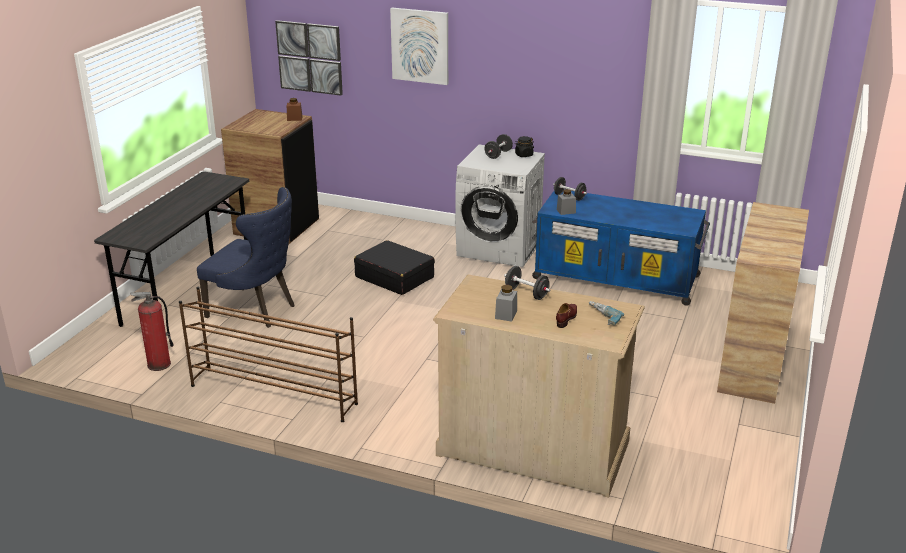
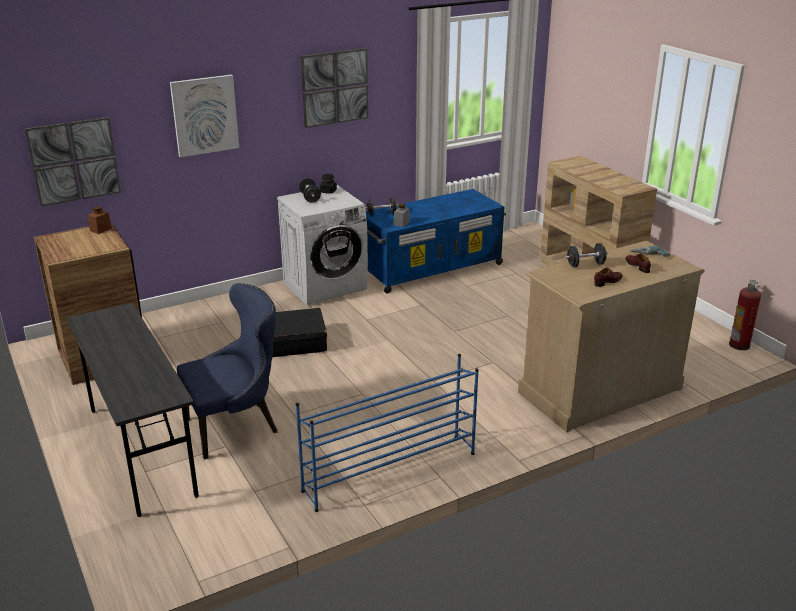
camera: 50 degrees left, 0 degrees up
(159, 364) = (250, 517): fire extinguisher -> fire extinguisher (739, 345)
(272, 394) = (389, 472): brown shoe rack -> blue shoe rack
(506, 314) = (608, 281): grey jar -> brown shoe
(554, 50) = (335, 87): none -> picture

